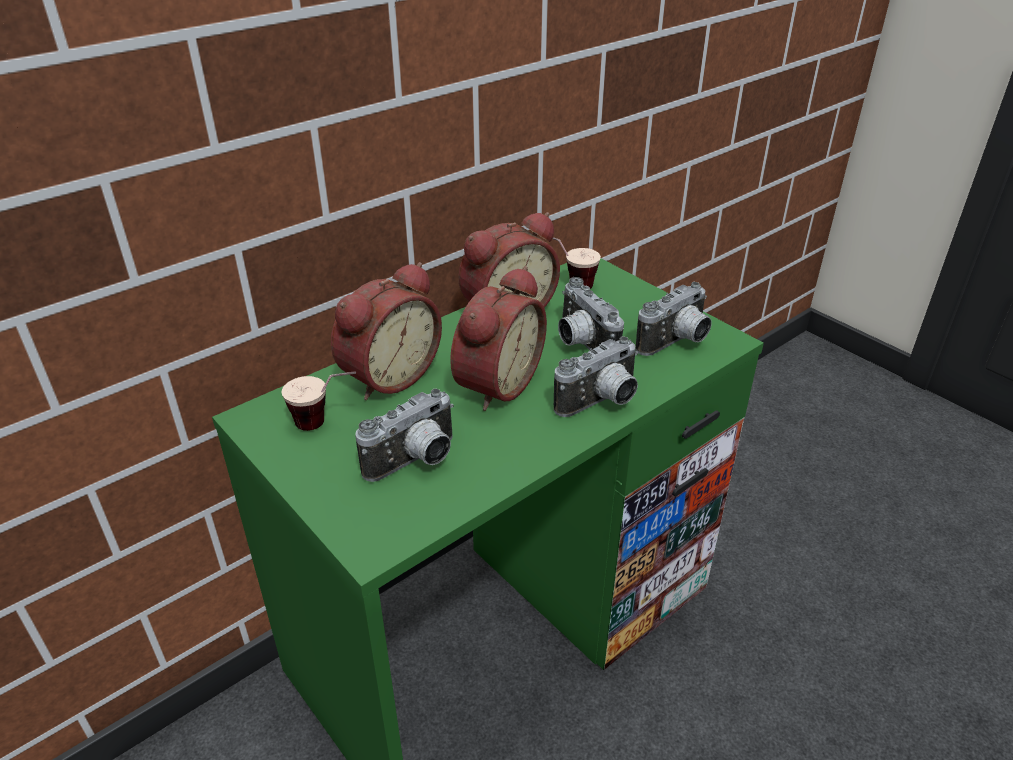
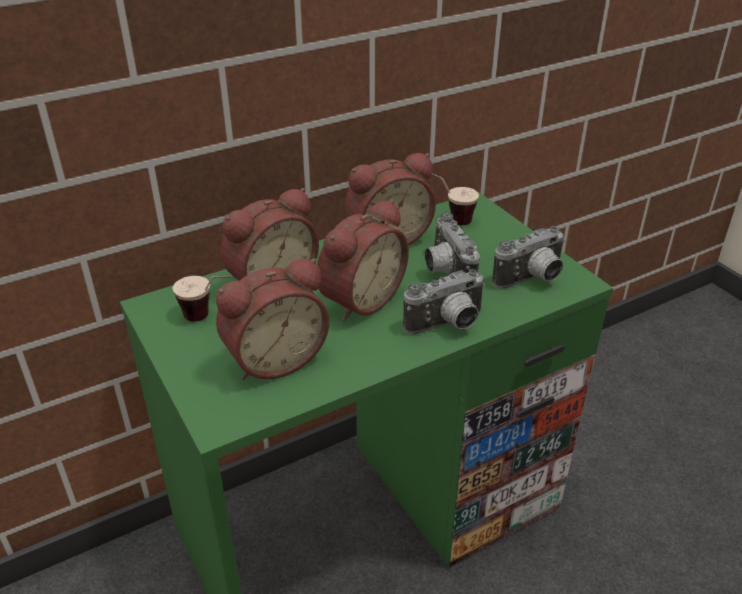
camera: 10 degrees right, 0 degrees up
(416, 462) = (274, 358): camera -> alarm clock

